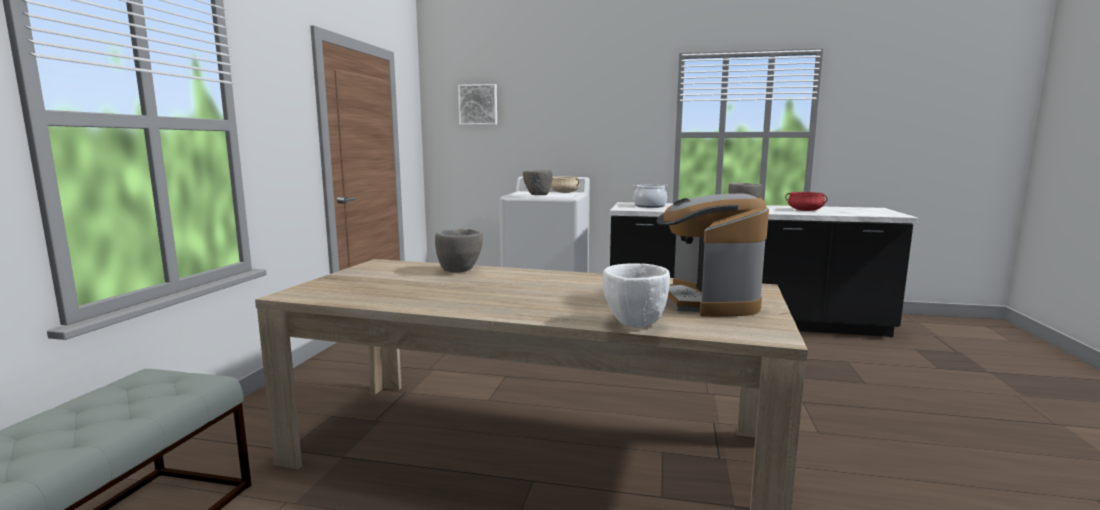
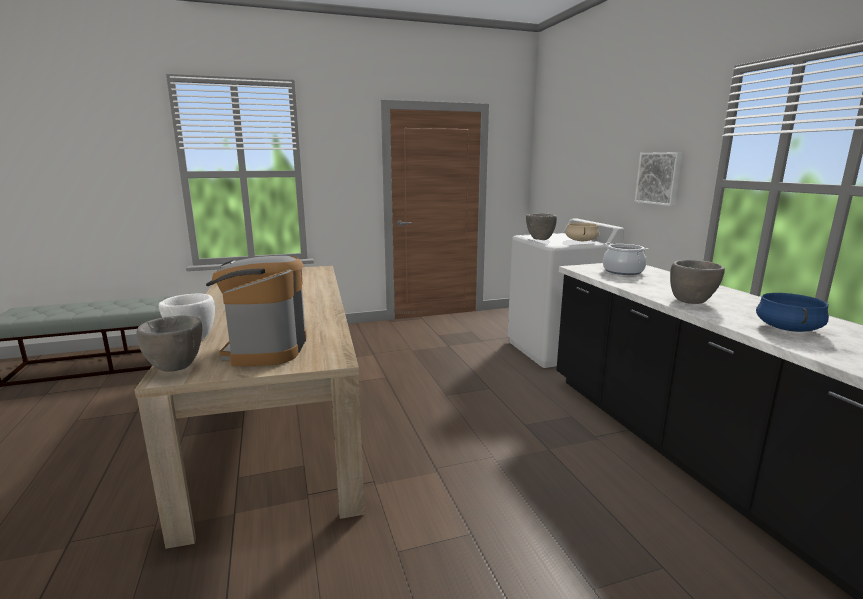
camera: 60 degrees right, 5 degrees up
(460, 271) = (315, 283): grey bowl -> grey bowl (176, 368)
(478, 104) = (561, 144): picture -> picture (659, 178)
(708, 302) = (265, 349): coffee machine -> coffee machine turned 60 degrees counterclockwise
(805, 210) = (787, 328): red cooking pot -> blue cooking pot

